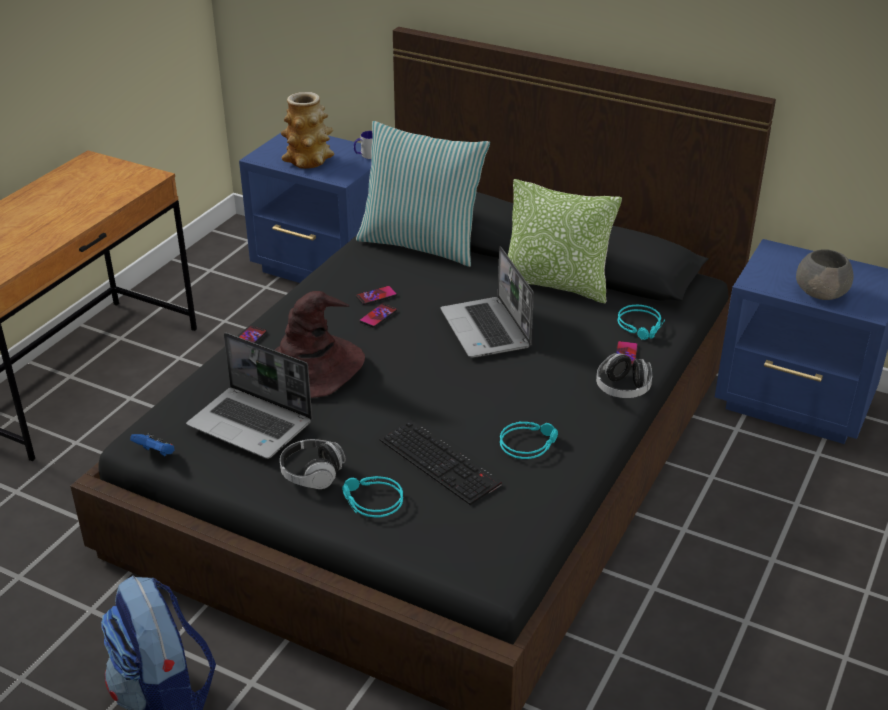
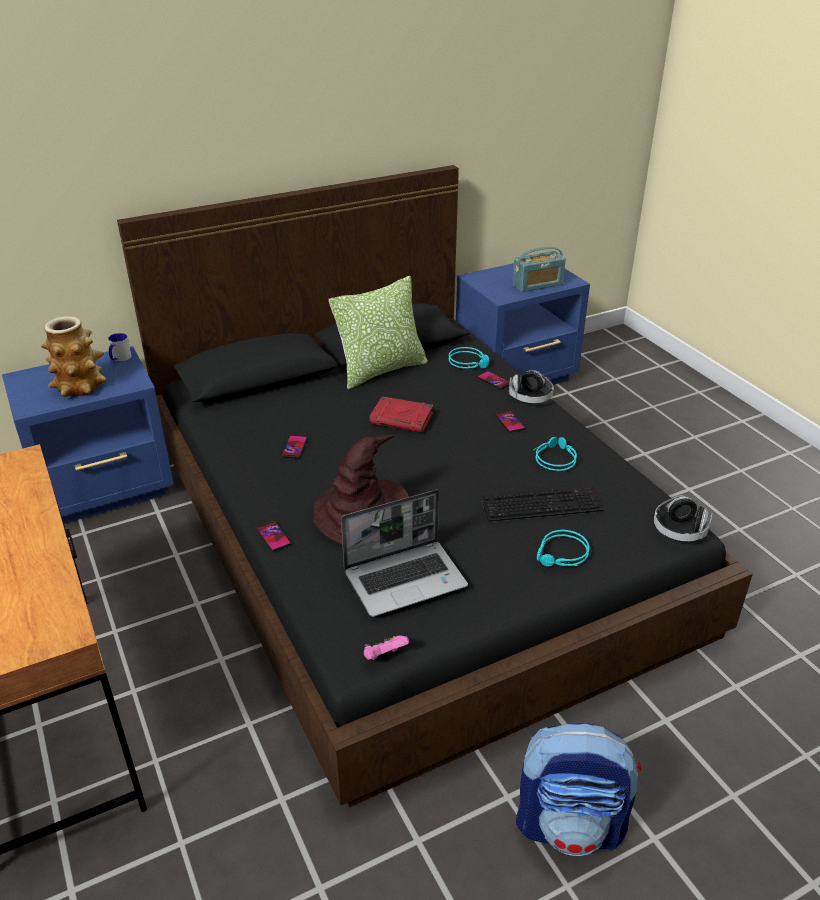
camera: 55 degrees left, 0 degrees up
(155, 453) = (384, 656): blue game controller -> pink game controller
(312, 474) = (500, 572): headphones -> headphones (679, 531)
(378, 316) = (324, 457): phone -> phone (509, 422)
(421, 244) = (250, 399): pillow -> none
(487, 330) = (402, 419): laptop -> red book
(821, 293) = (537, 285): grey bowl -> radio

